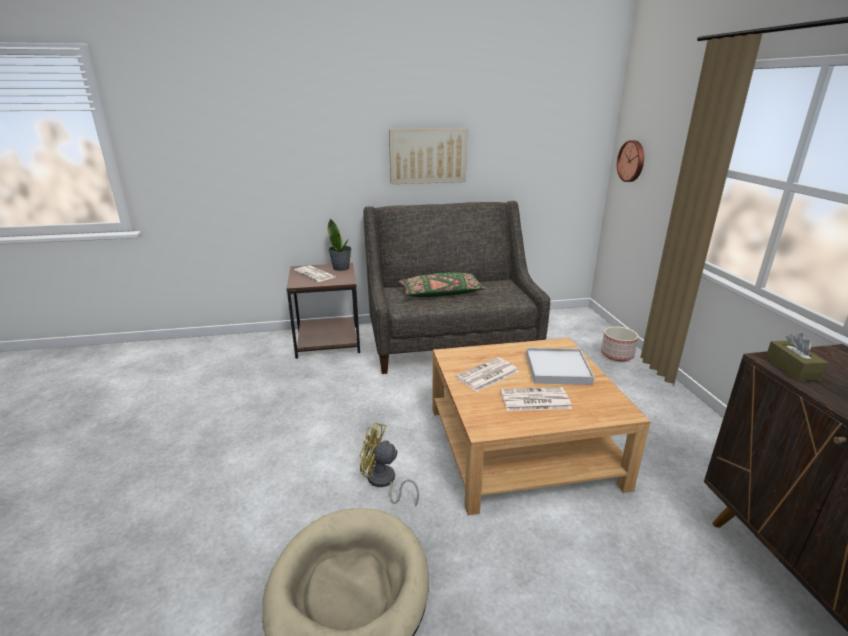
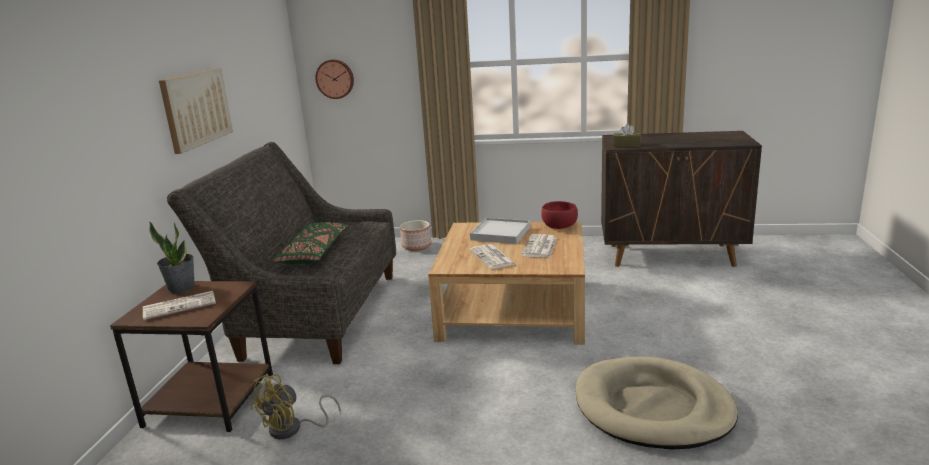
camera: 70 degrees left, 5 degrees down
(384, 482) = (530, 380): yellow fan -> yellow fan (293, 429)
(613, 406) = (560, 226): none -> red bowl

